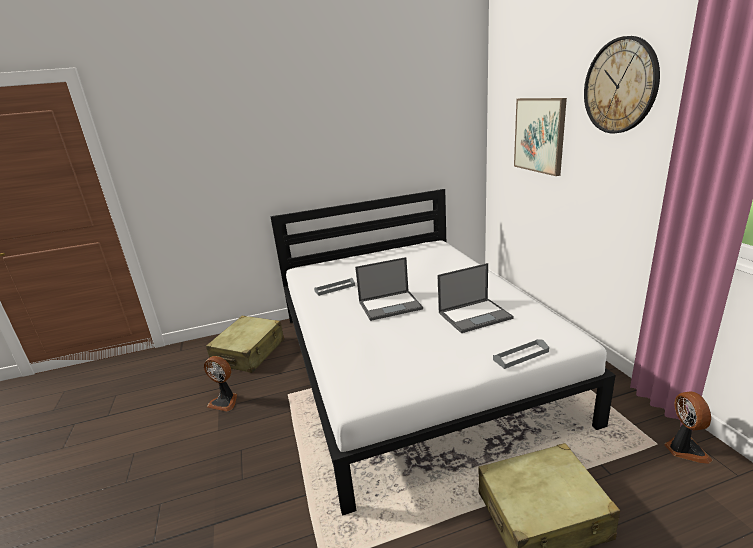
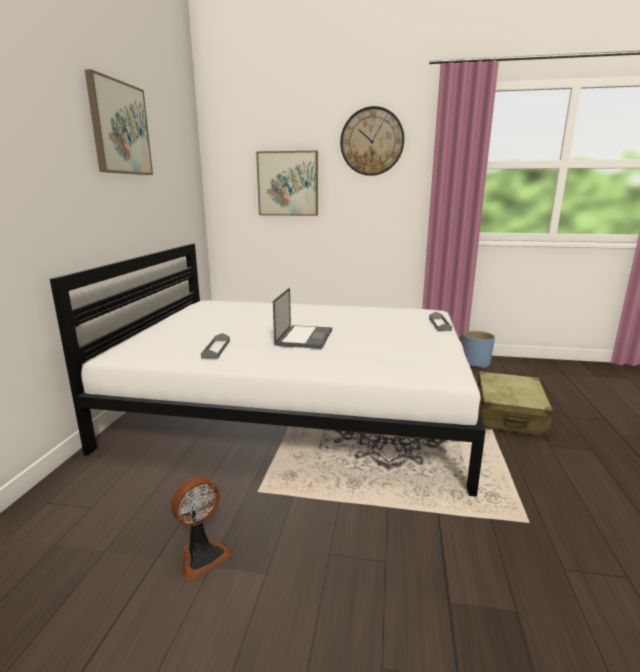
camera: 65 degrees left, 5 degrees down
(249, 352) = (104, 508): beige suitcase -> none
(358, 105) = (120, 128): none -> picture
(475, 315) = (367, 321): laptop -> none
(684, 449) = (475, 363): fan -> blue planter

